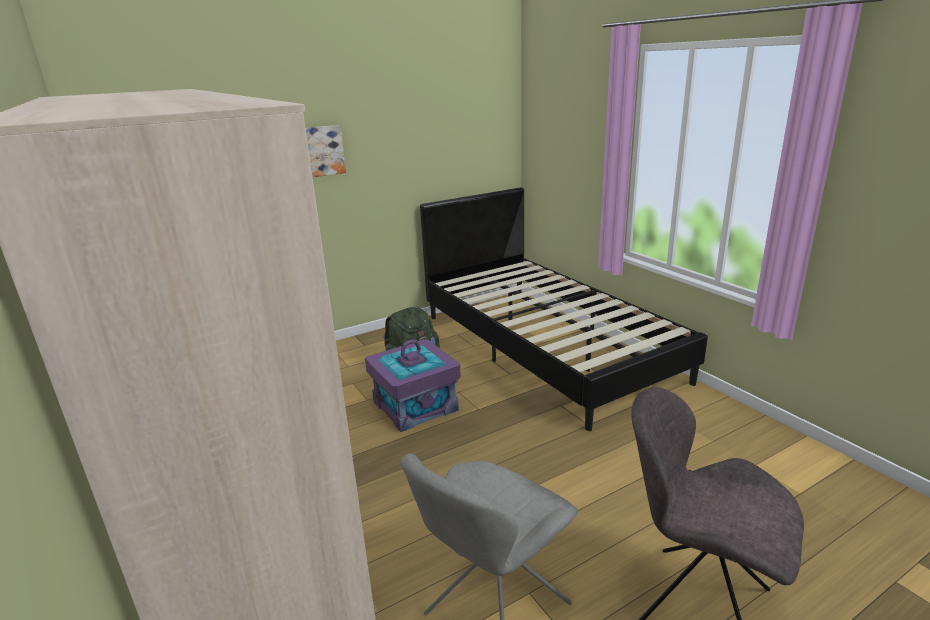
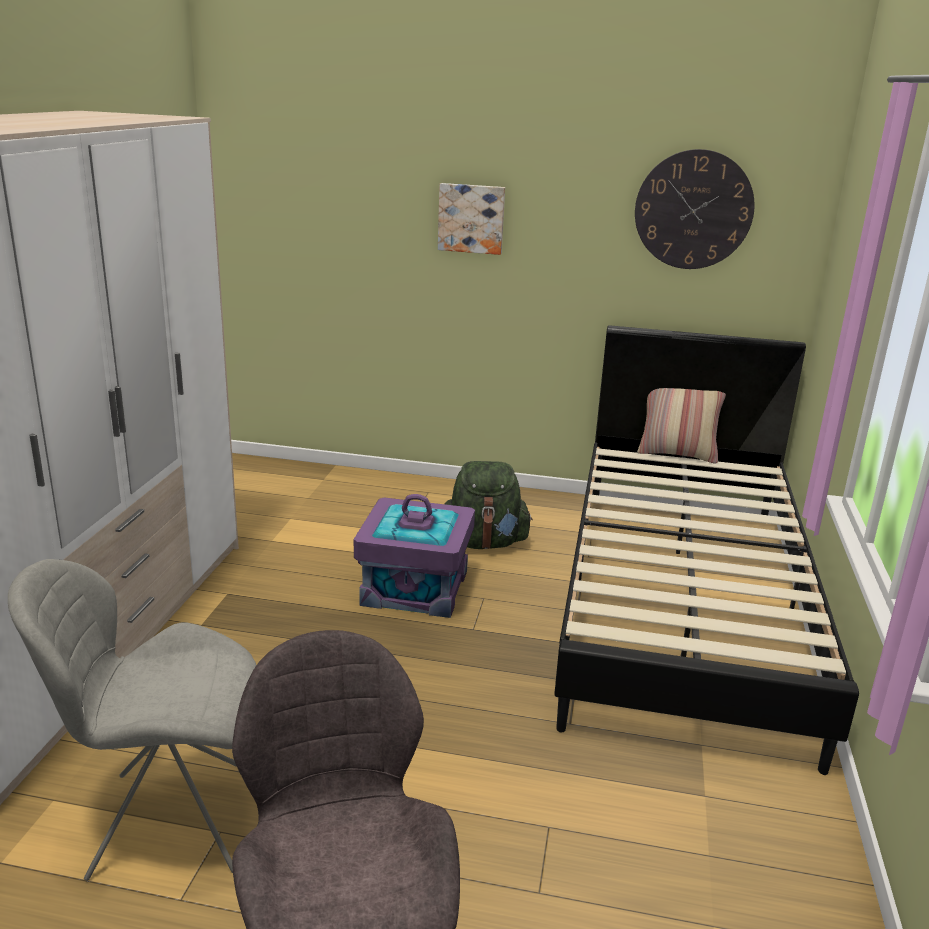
camera: 40 degrees right, 0 degrees up
(453, 121) = (693, 210): none -> wall clock
(475, 271) = (677, 454): none -> pillow

